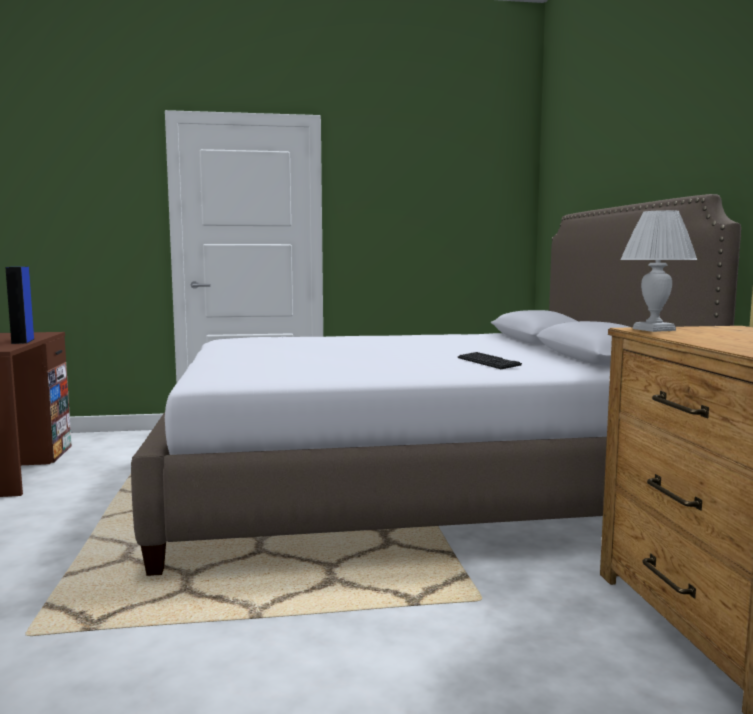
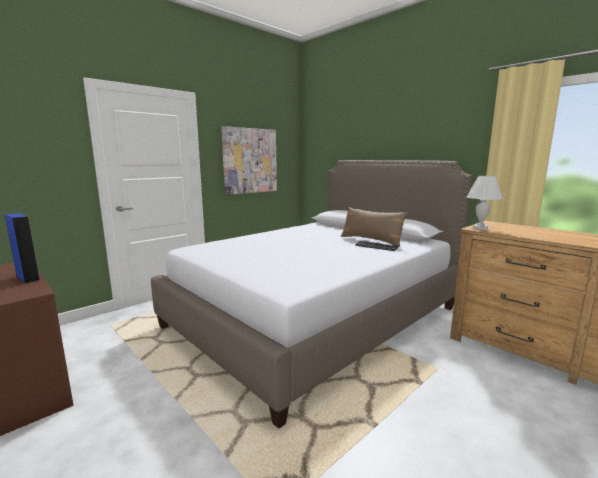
camera: 35 degrees left, 5 degrees up
(417, 221) = (250, 161): none -> picture
(511, 356) = (371, 240): none -> brown pillow

